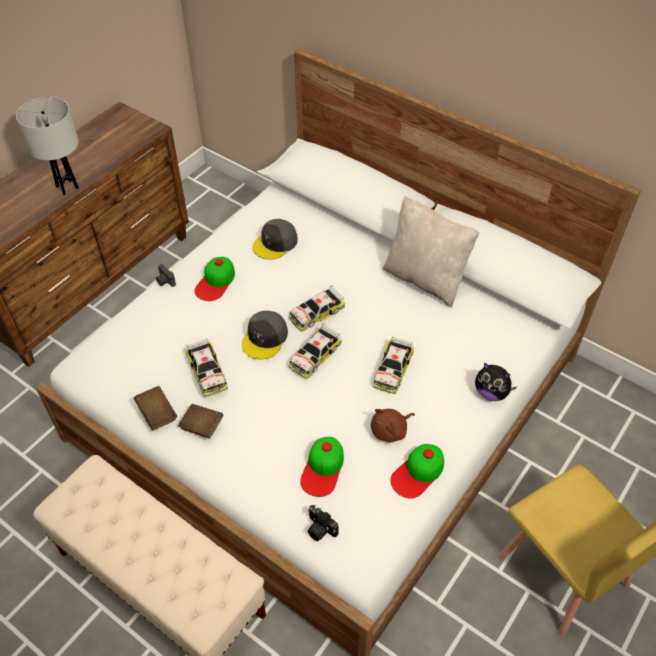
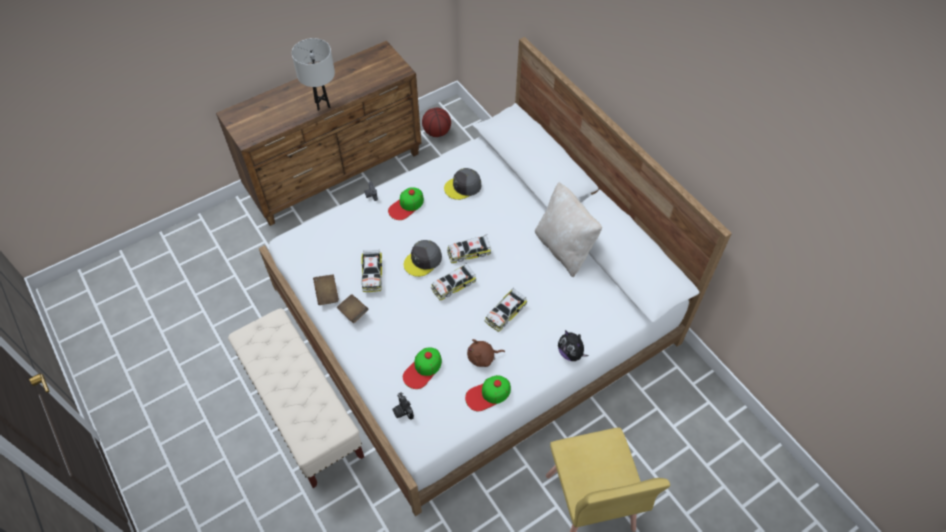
camera: 20 degrees right, 5 degrees up
(198, 208) = (437, 132): none -> basketball

